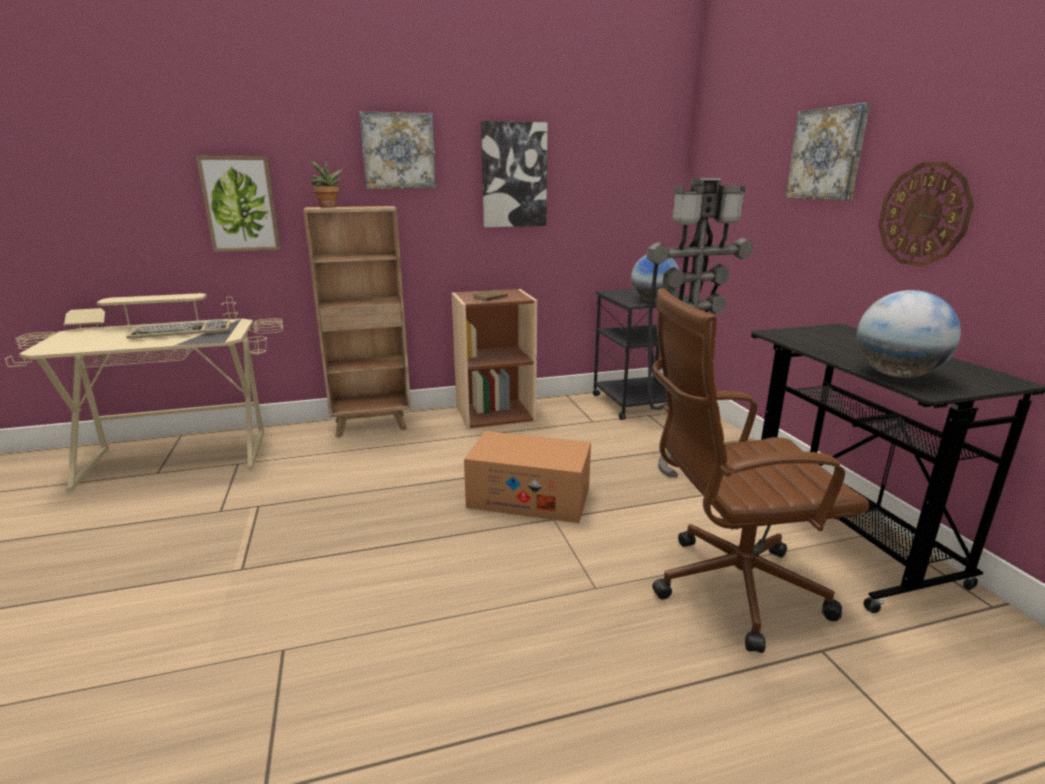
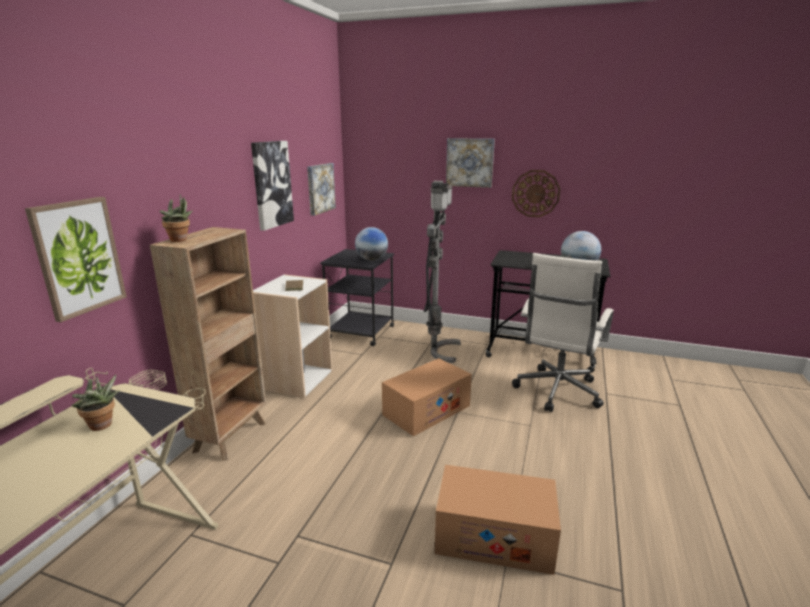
camera: 55 degrees left, 0 degrees up
(183, 332) = (102, 426): keyboard -> potted plant
(319, 627) = (494, 536): none -> cardboard box
(398, 151) = (203, 175): picture -> picture (320, 188)
(495, 413) = (297, 379): brown bookcase -> white bookcase
(729, 589) = (556, 392): brown office chair -> white office chair

